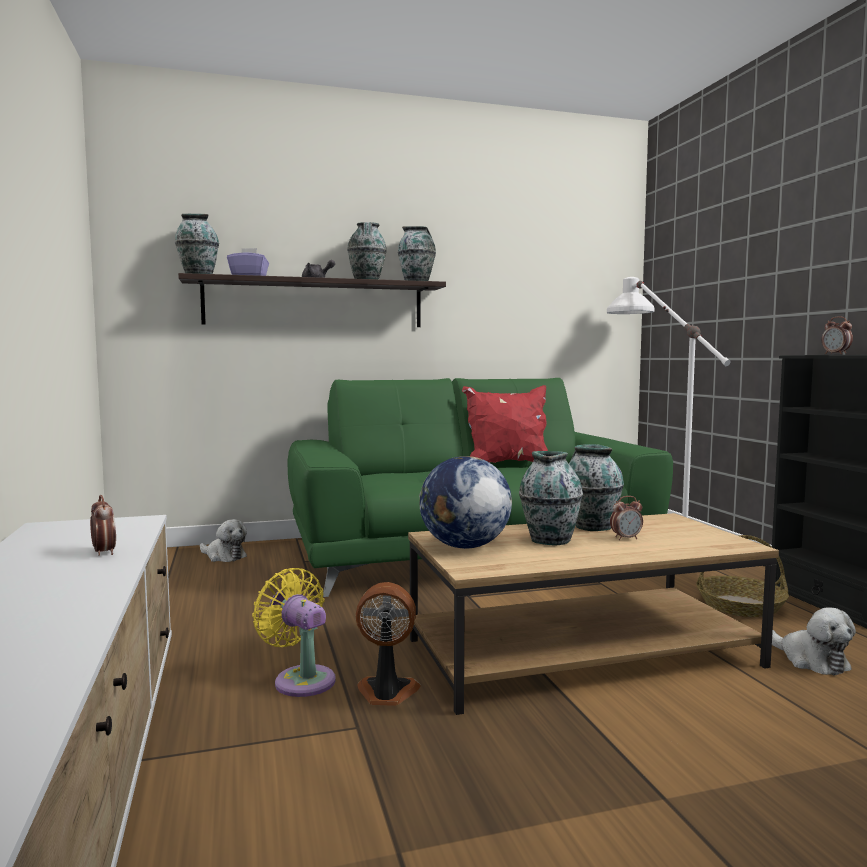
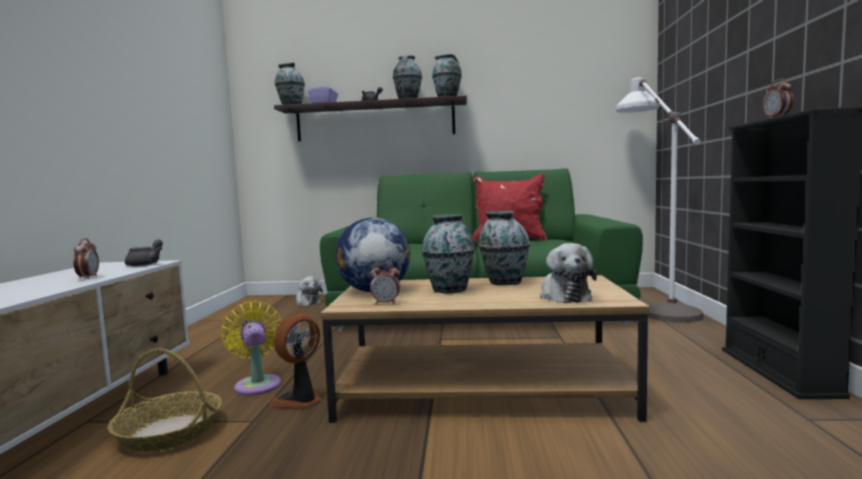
camera: 20 degrees right, 0 degrees up
(129, 524) = (146, 264): none -> grey teapot
(386, 693) = (300, 400): fan -> fan turned 75 degrees counterclockwise
(626, 538) = (517, 291): alarm clock -> alarm clock (386, 303)
(740, 606) = (674, 366): basket -> basket (168, 432)
(810, 660) = (698, 420): plush toy -> plush toy (564, 296)

